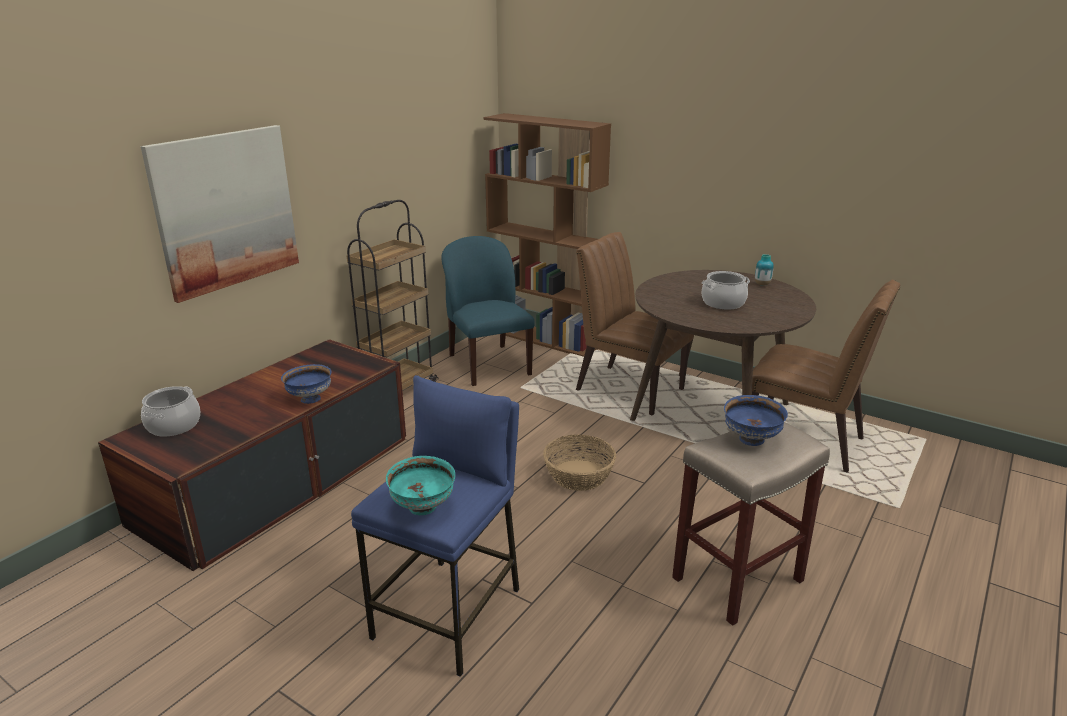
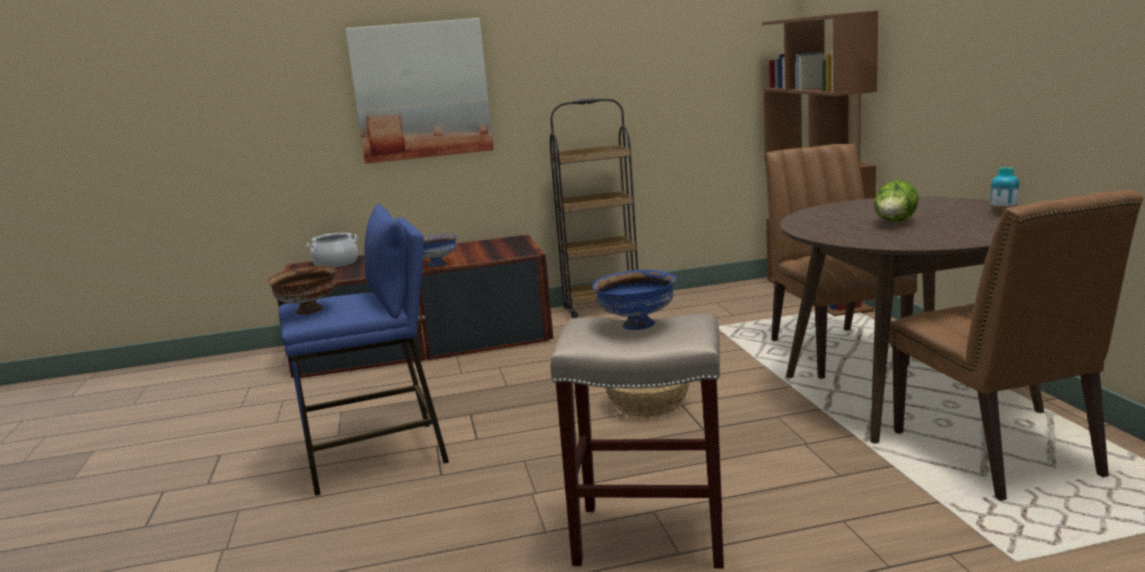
camera: 45 degrees right, 10 degrees down
(423, 507) = (309, 311): turquoise bowl -> brown bowl
(488, 364) = (718, 304): blue chair -> none
(723, 303) = (895, 223): cooking pot -> lettuce

